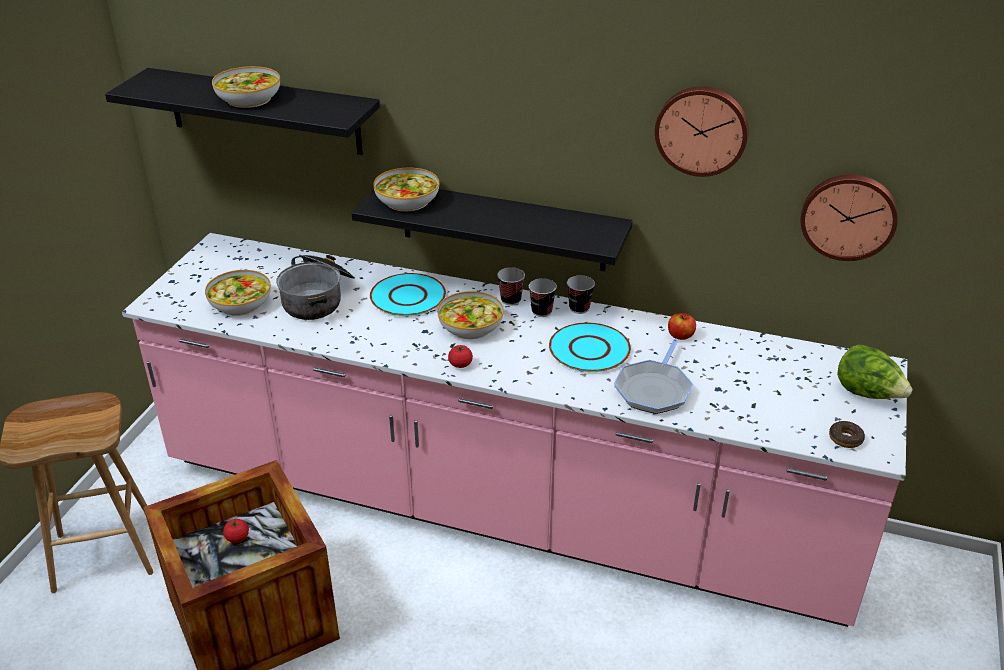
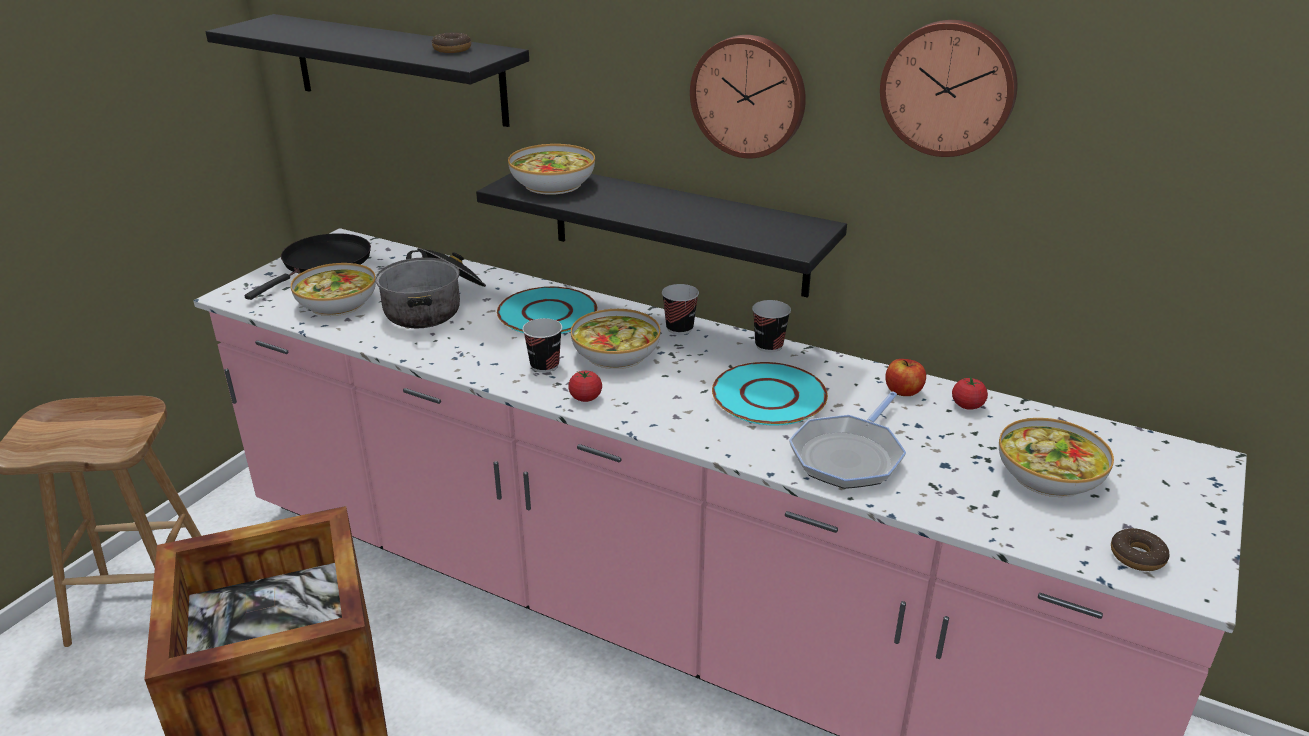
camera: 10 degrees right, 5 degrees down
(212, 268) = (323, 263): none -> black frying pan
(237, 538) = (262, 600): tomato -> tomato (967, 405)
(249, 99) = (369, 42): bowl -> bowl (1049, 475)
(320, 103) = (452, 49): none -> donut
(541, 311) = (716, 345): cup -> cup (544, 365)
(848, 215) = (1165, 223): wall clock -> wall clock (749, 95)
(867, 394) = (1179, 496): lettuce -> none

